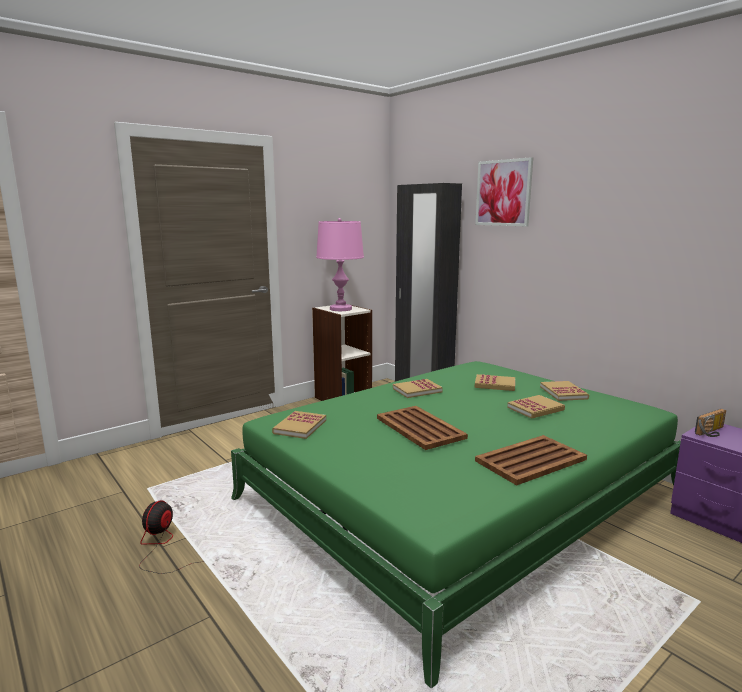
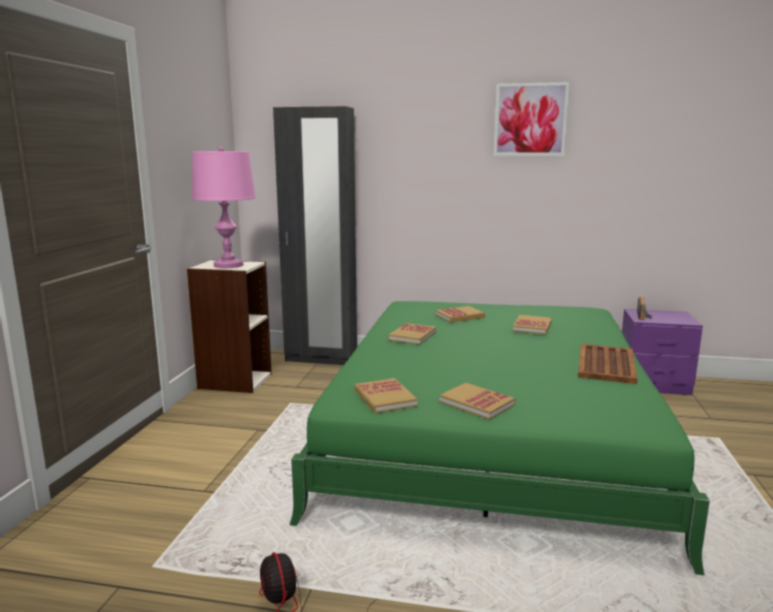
camera: 40 degrees left, 0 degrees up
(419, 427) = (489, 365): brown tray -> none
(503, 193) = (407, 119): picture -> picture (530, 120)
(563, 392) = (522, 310): book -> book (477, 403)

